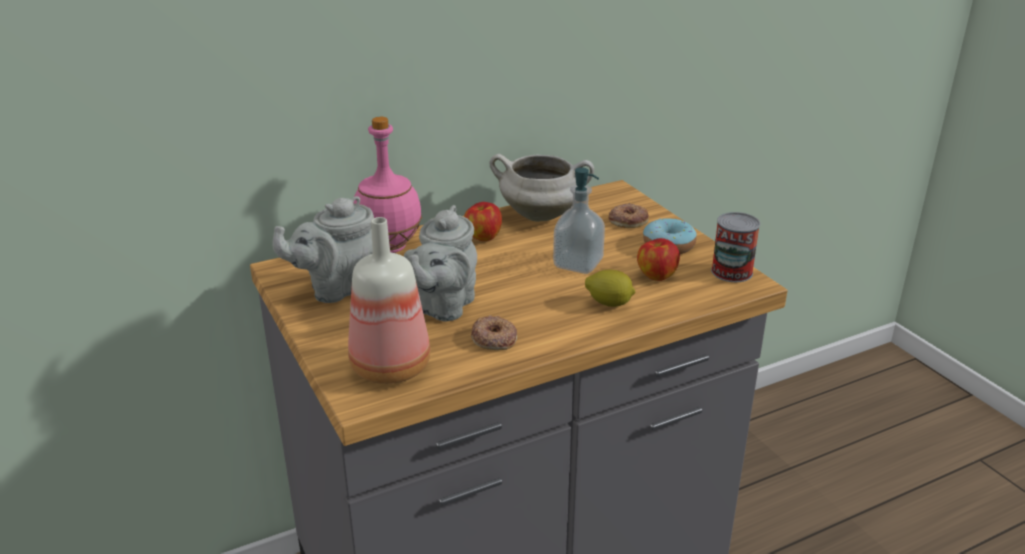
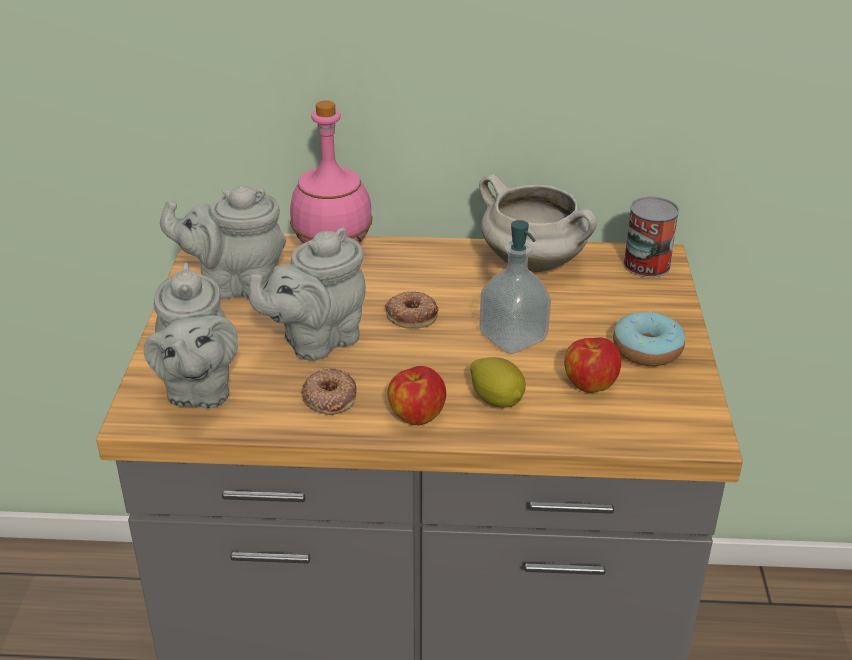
camera: 30 degrees right, 5 degrees up
(389, 366) = (198, 390): bottle -> grey teapot
(483, 237) = (441, 271): apple -> apple (416, 416)
(628, 220) = (632, 300): donut -> donut (412, 314)
(731, 272) = (691, 411): can -> can (646, 265)

